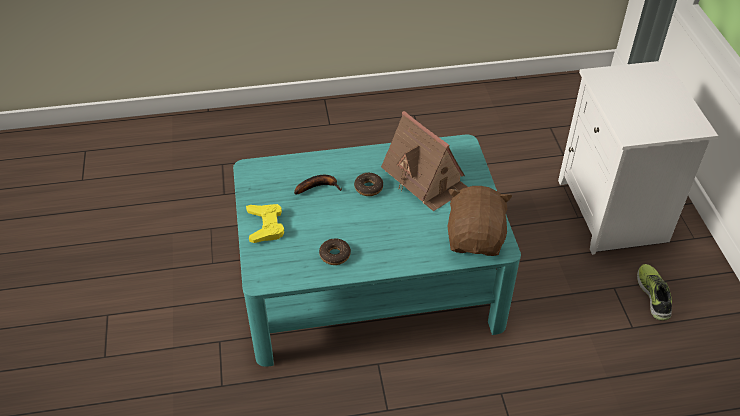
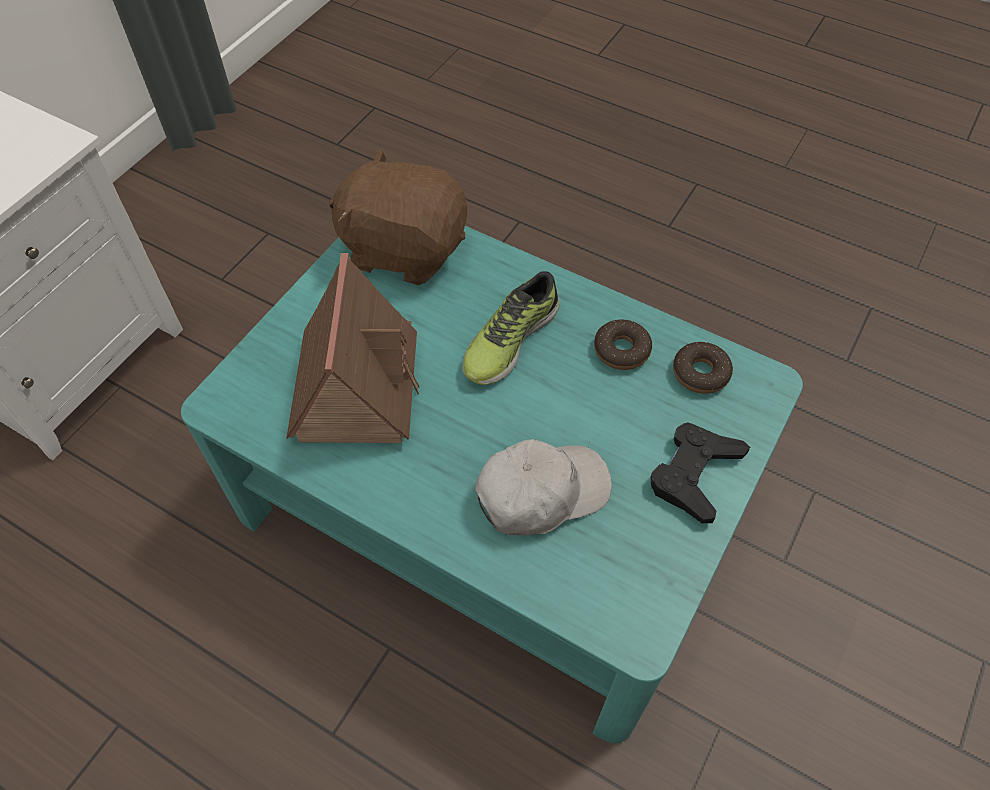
camera: 140 degrees left, 10 degrees up
(265, 226) = (694, 474): yellow game controller -> black game controller
(319, 186) = (541, 492): banana -> white cap
(368, 188) = (461, 430): donut -> donut (700, 373)
(475, 238) = (403, 249): brown plush toy -> brown plush toy turned 60 degrees clockwise
(654, 295) = (196, 244): shoe -> shoe (509, 340)

